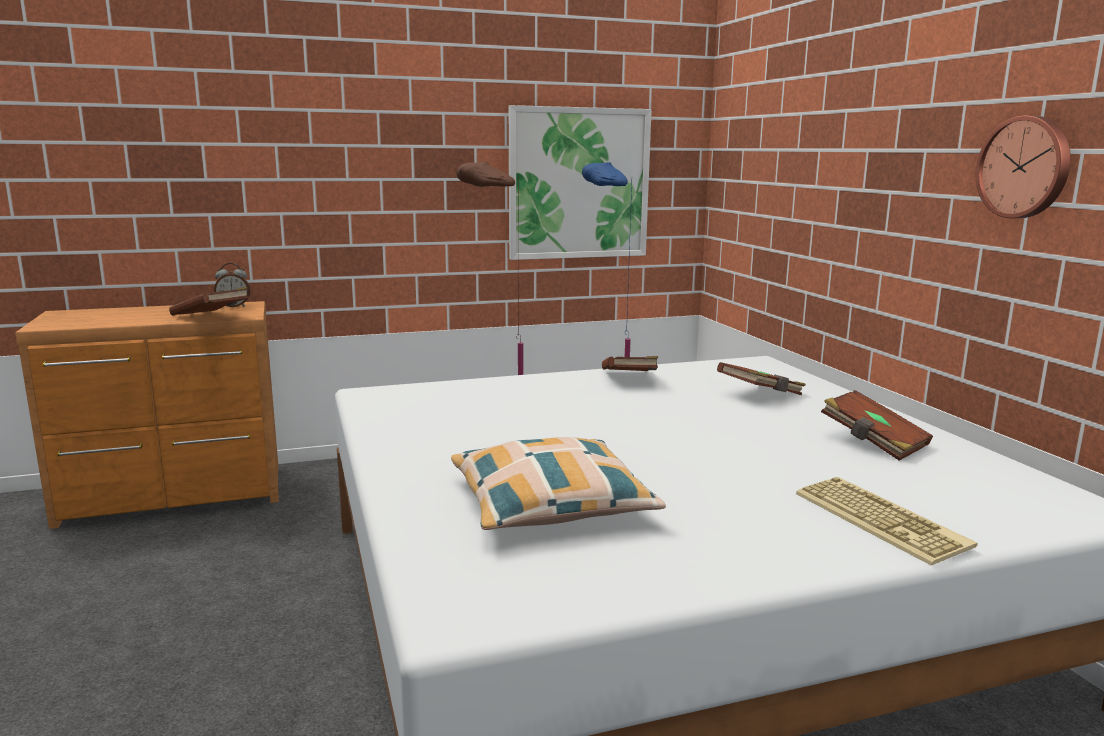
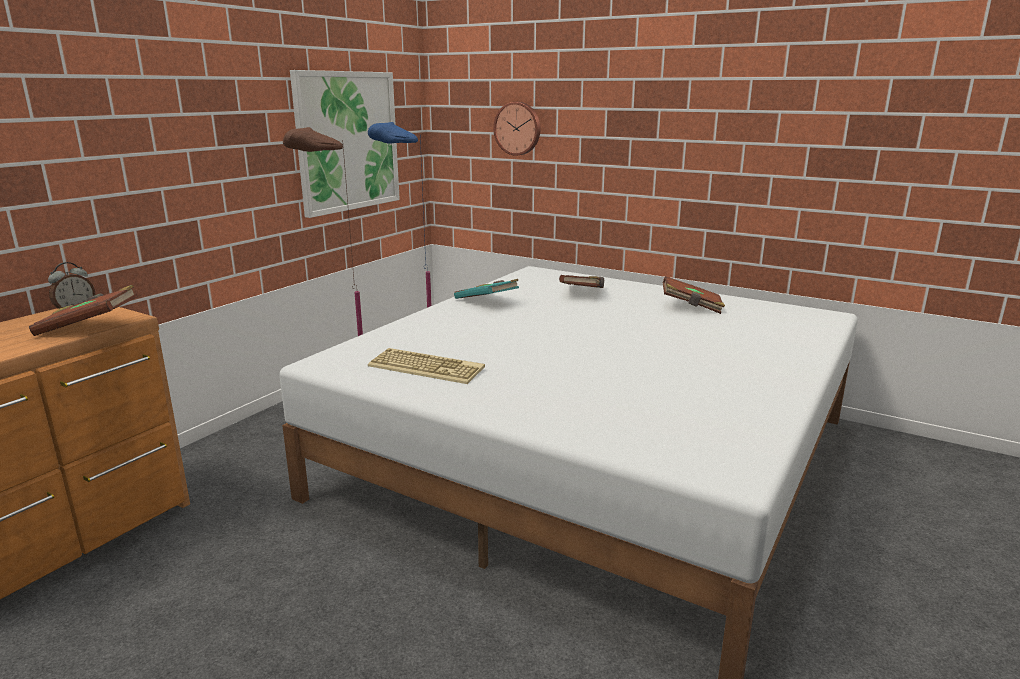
camera: 40 degrees left, 5 degrees up
(550, 502) = (626, 395): pillow -> none
(630, 379) = (487, 301): brown book -> turquoise book
(882, 520) = (776, 347): keyboard -> keyboard (428, 367)
(1025, 167) = (742, 121): wall clock -> wall clock (518, 128)

